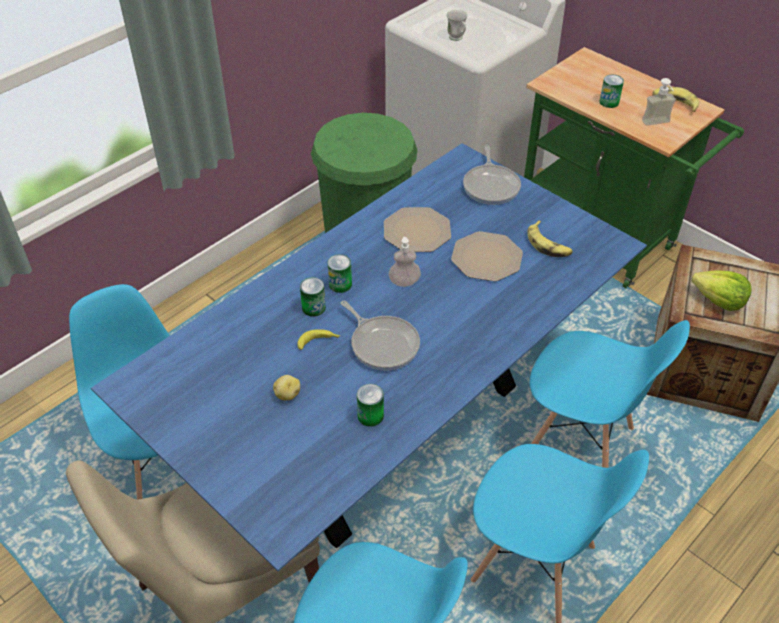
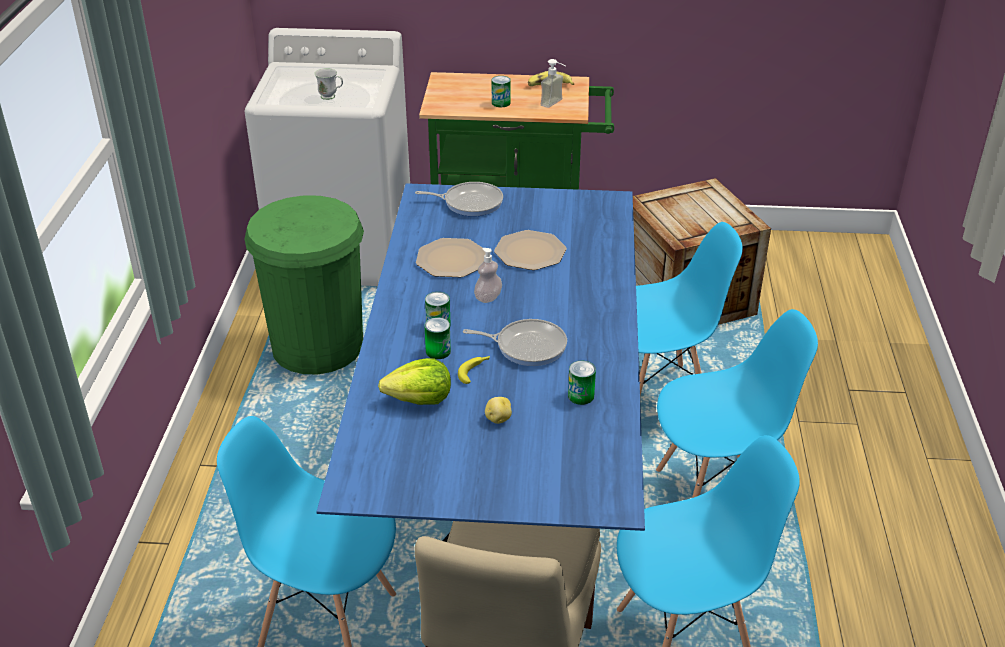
camera: 40 degrees left, 10 degrees down
(491, 186) = (470, 202): frying pan -> frying pan turned 45 degrees counterclockwise
(548, 245) = (564, 222): banana -> none
(719, 300) = (691, 221): lettuce -> lettuce (420, 399)

